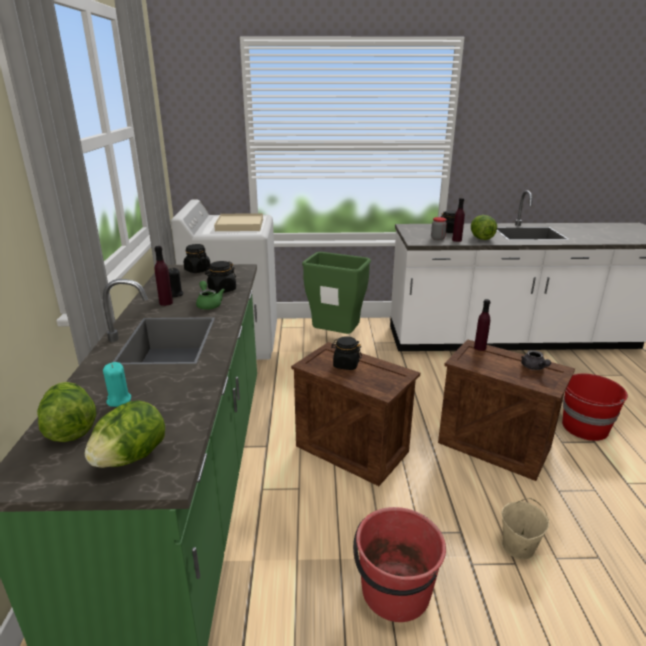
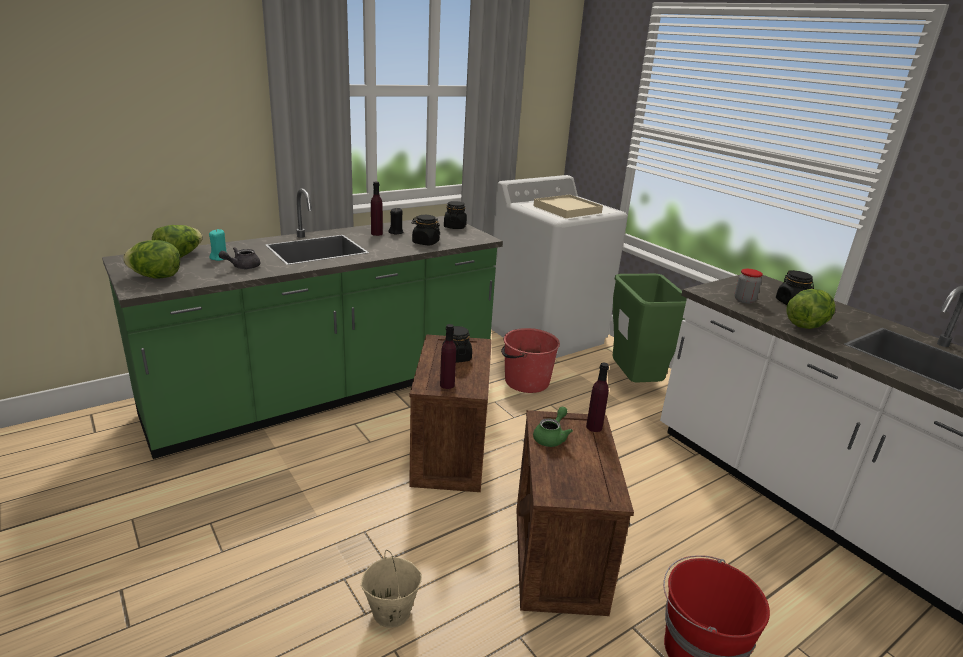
camera: 55 degrees right, 0 degrees up
(209, 304) = (390, 245): green teapot -> green teapot (551, 437)
(394, 592) = (281, 534): red bucket -> red bucket (526, 381)
(456, 240) = (762, 311): purple bottle -> purple bottle (447, 385)
(534, 368) = (591, 475): grey teapot -> grey teapot (242, 267)

